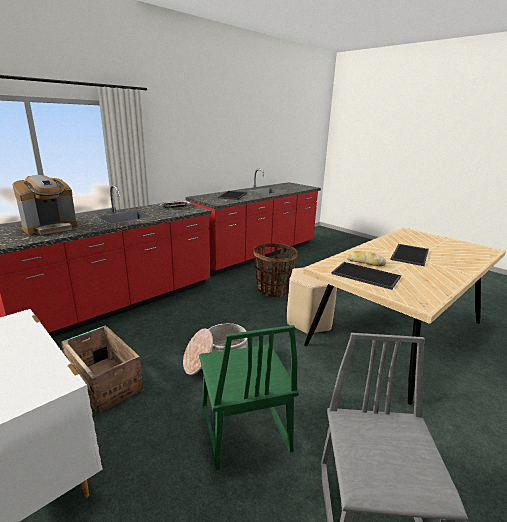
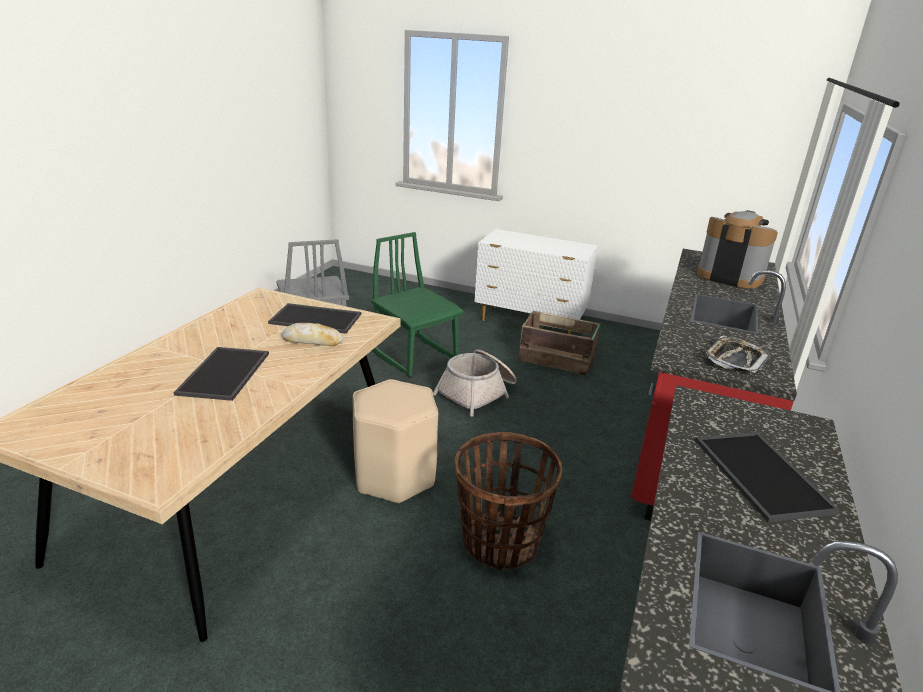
camera: 155 degrees right, 5 degrees up
(50, 228) = (729, 277): coffee machine -> coffee machine turned 105 degrees clockwise

